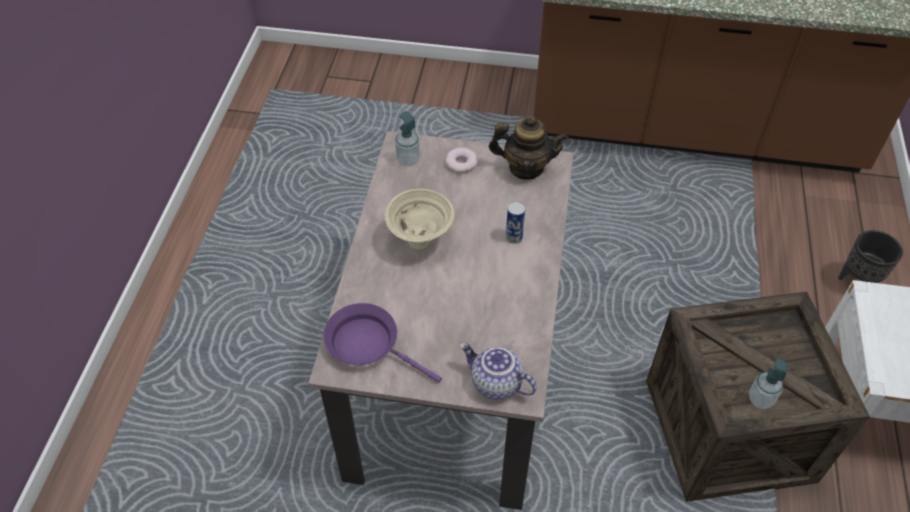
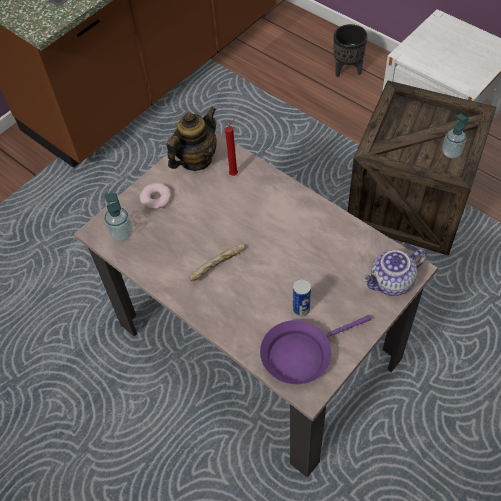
camera: 55 degrees left, 5 degrees up
(421, 241) = (218, 266): beige bowl -> bread
(514, 237) = (260, 202): can -> can (301, 309)
(532, 203) = (235, 174): none -> red candle

